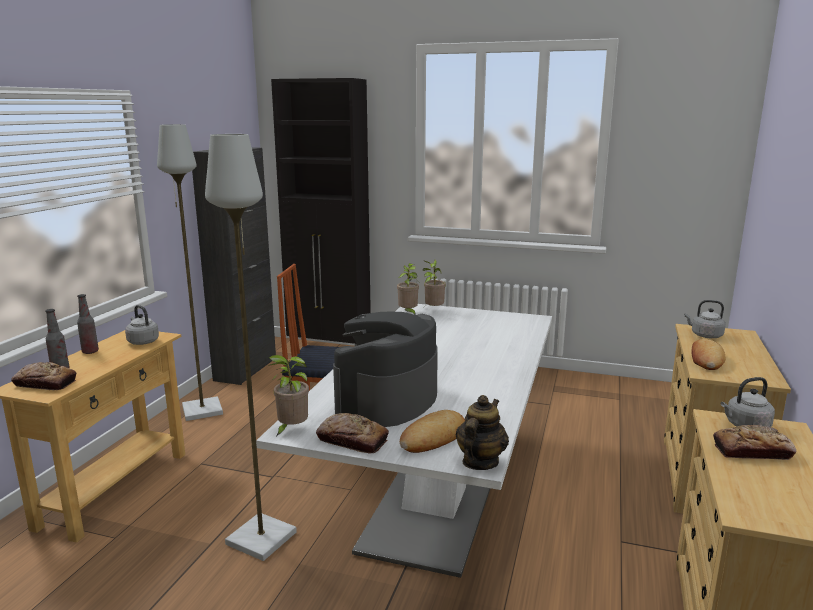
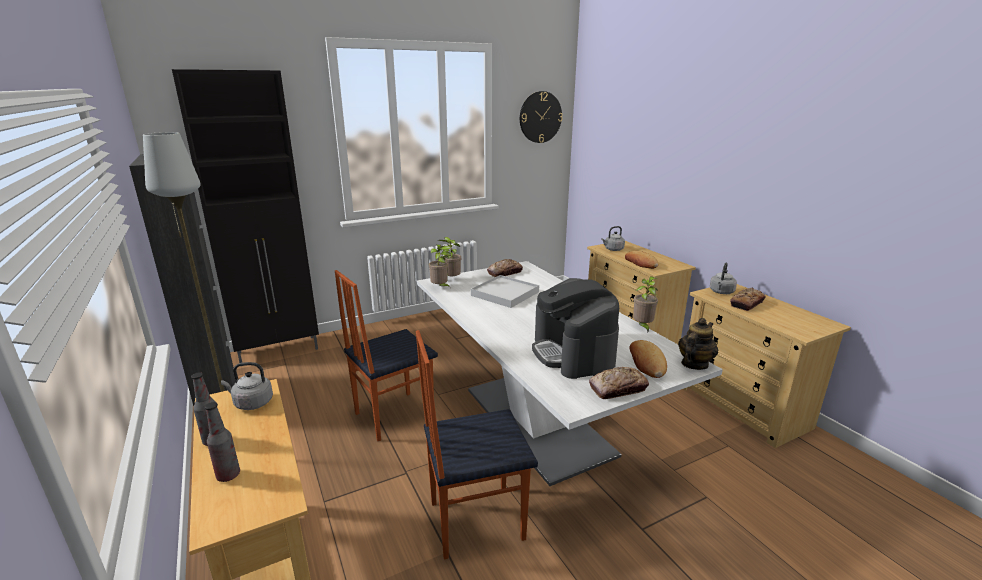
camera: 45 degrees left, 5 degrees up
(45, 383) = (247, 496): bread -> bread (505, 273)
(261, 537) = (475, 519): grey floor lamp -> chair
(291, 430) = (572, 403): potted plant -> potted plant (642, 327)
(451, 335) = (504, 294): none -> white tray
(480, 462) = (694, 364): teapot -> teapot turned 60 degrees clockwise
(692, 136) = (540, 117): none -> wall clock

